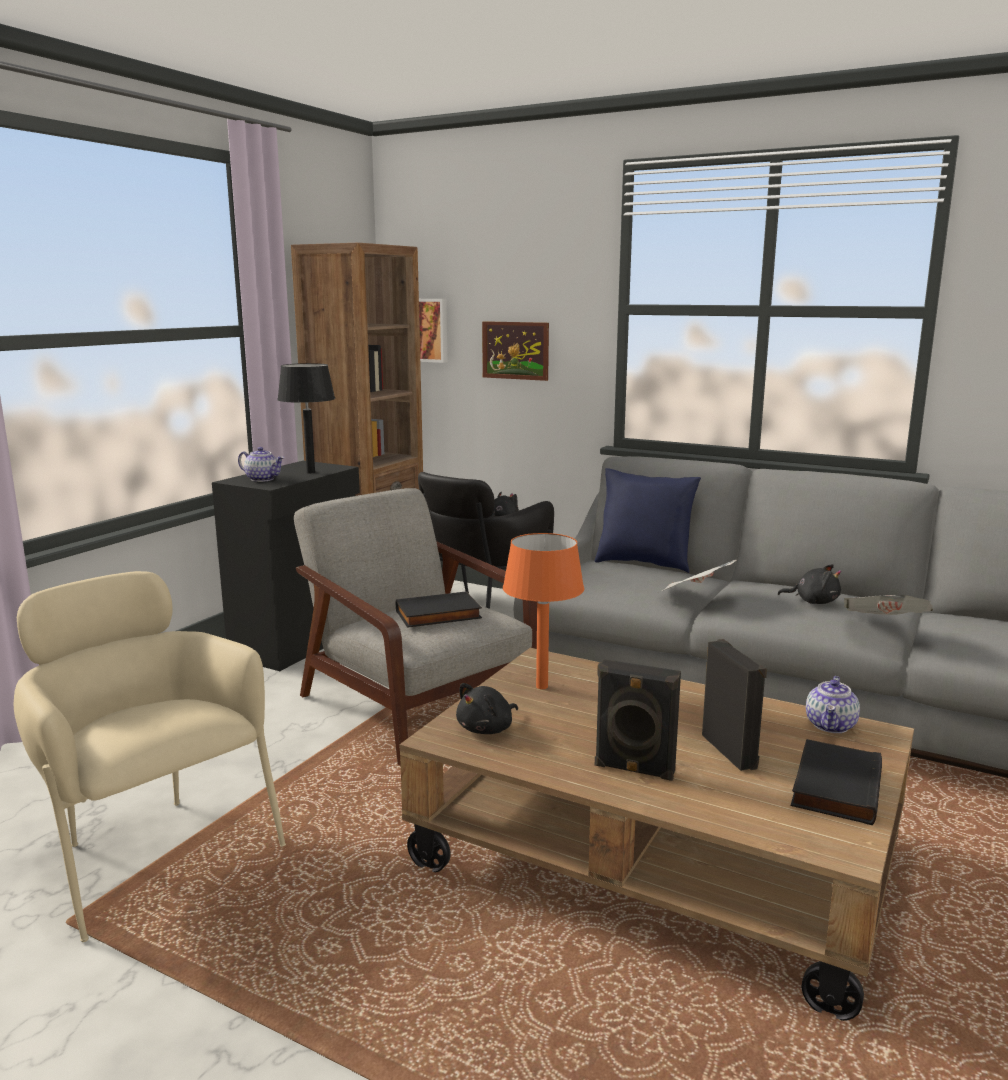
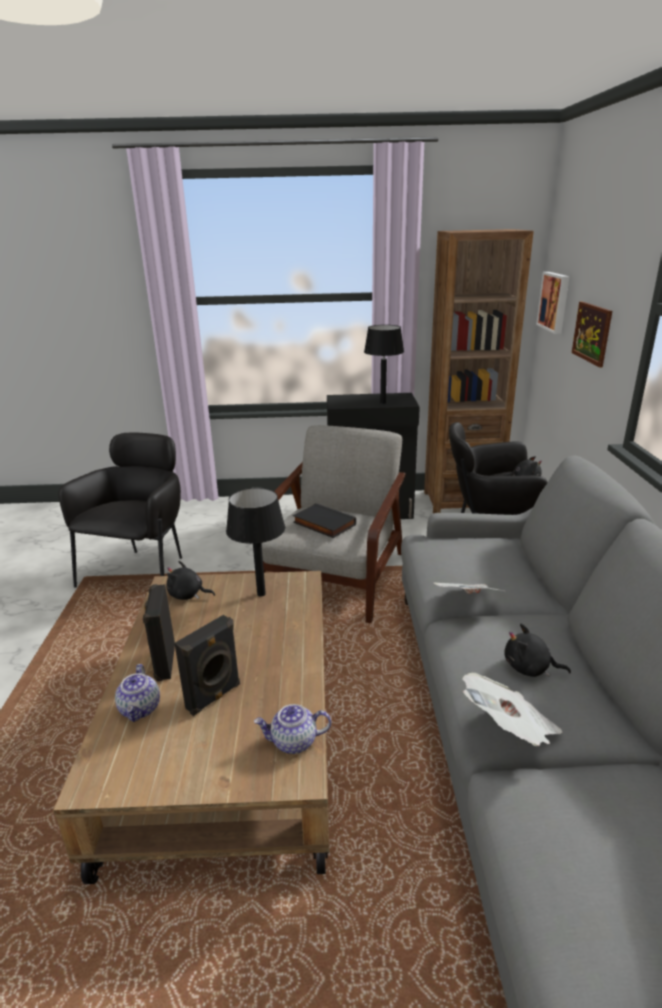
camera: 60 degrees right, 10 degrees up
(154, 851) = (141, 571): beige armchair -> black armchair
(263, 479) = (349, 400): teapot -> teapot (140, 709)
(542, 686) = (261, 594): orange table lamp -> black table lamp
(644, 563) = (525, 560): blue pillow -> none
(813, 602) = (530, 668): black plush toy -> black plush toy turned 120 degrees clockwise
(833, 786) = (185, 762): black book -> none

